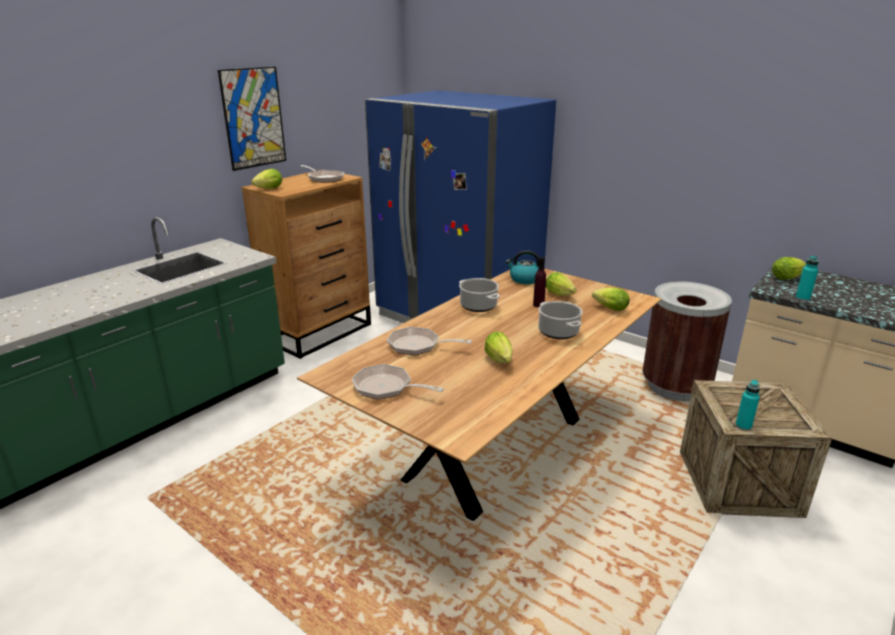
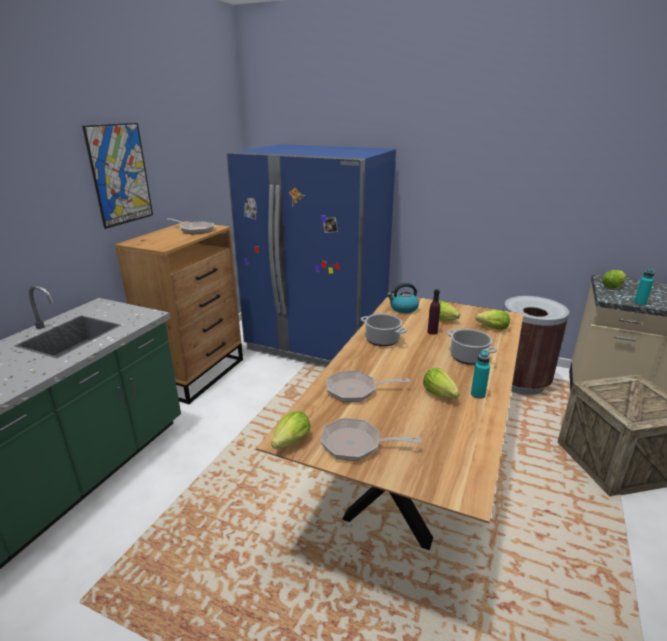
camera: 15 degrees left, 0 degrees up
(267, 189) = (144, 245): lettuce -> lettuce (289, 443)
(743, 426) = (639, 420): turquoise bottle -> turquoise bottle (478, 394)

